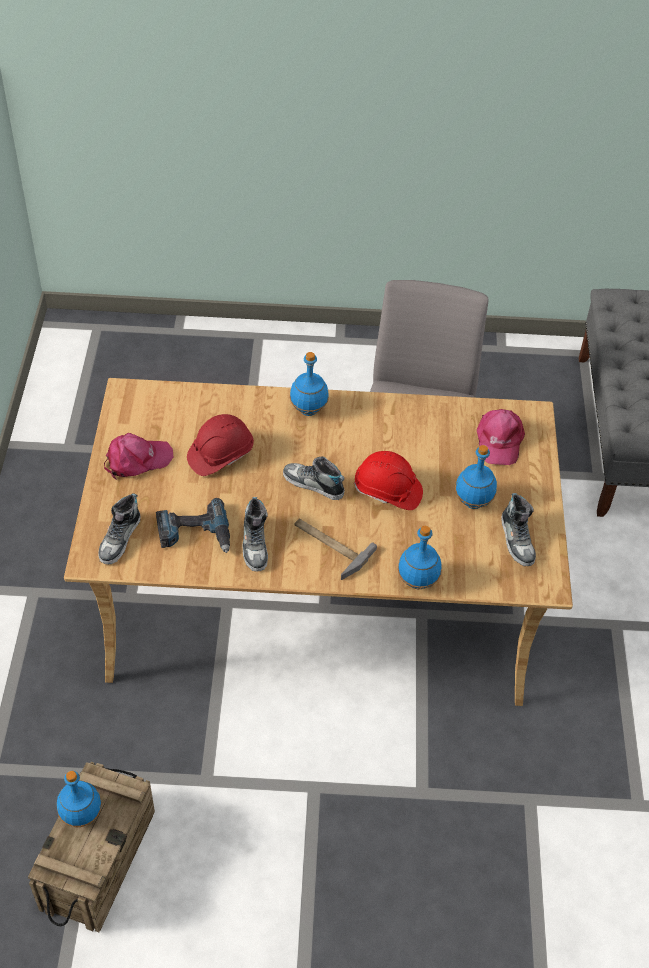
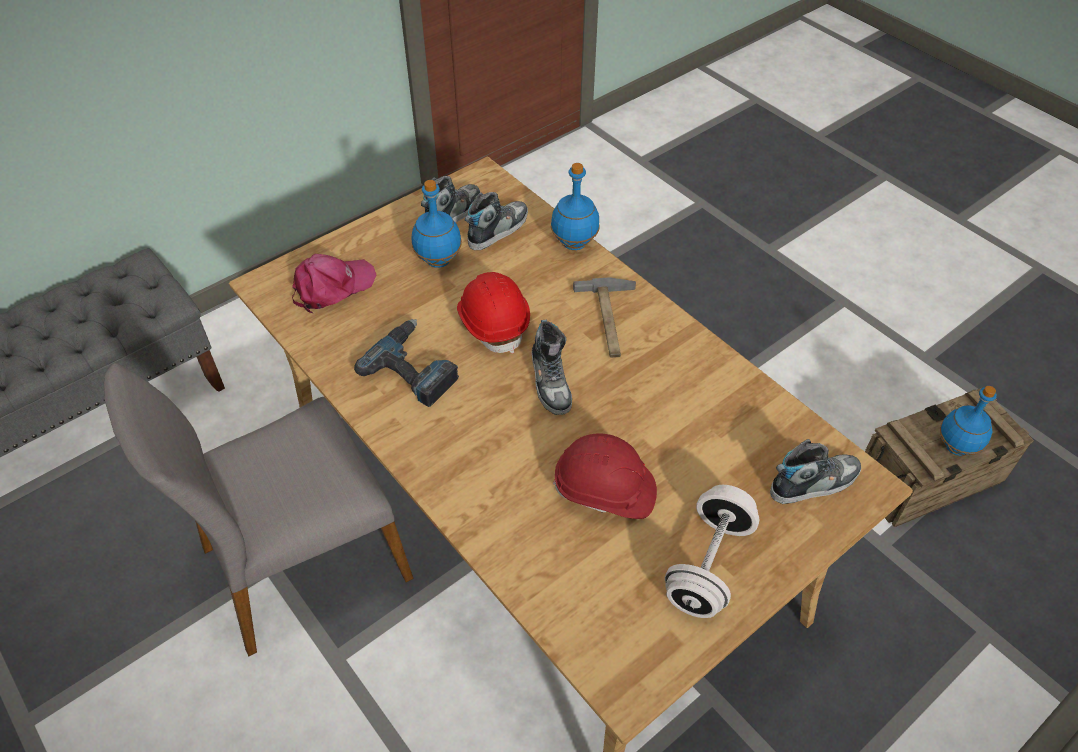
camera: 130 degrees left, 0 degrees up
(137, 460) = (708, 565): pink cap -> white dumbbell
(194, 535) = (728, 425): power drill -> power drill (415, 368)
(255, 544) = (676, 371): shoe -> shoe (498, 229)
(309, 410) = (447, 462): blue bottle -> none

